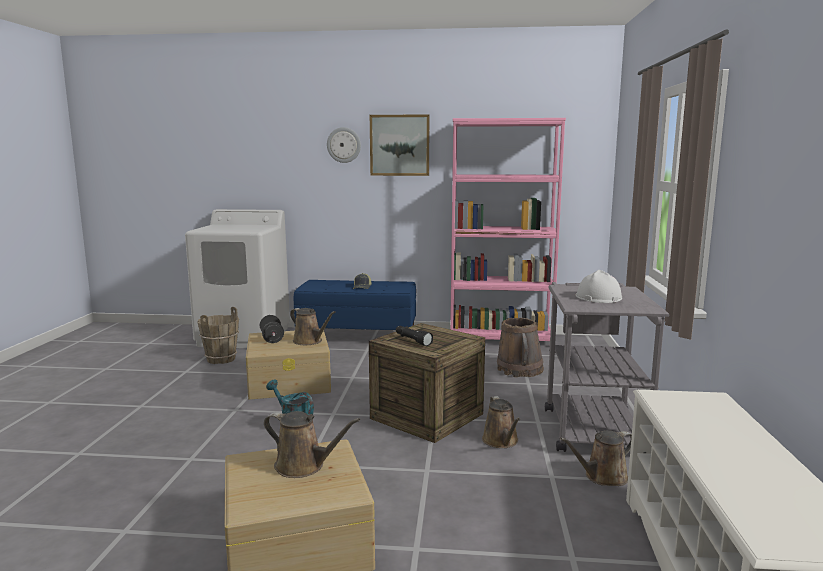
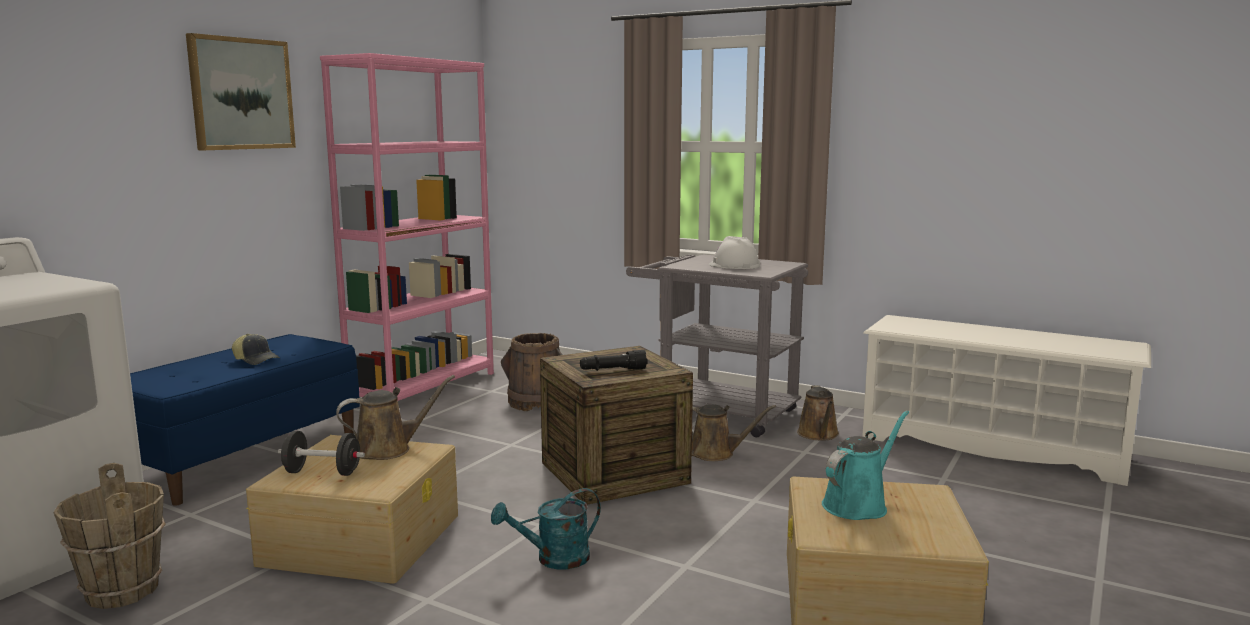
camera: 65 degrees left, 0 degrees up
(304, 466) = (858, 504): brown watering can -> turquoise watering can
(344, 145) = (140, 90): wall clock -> none

